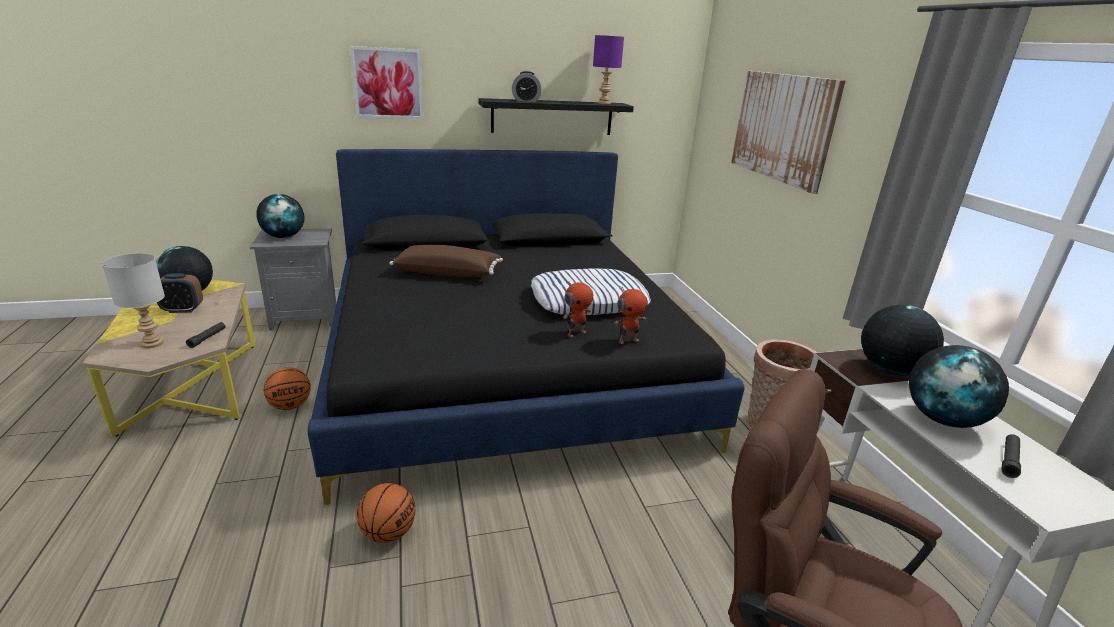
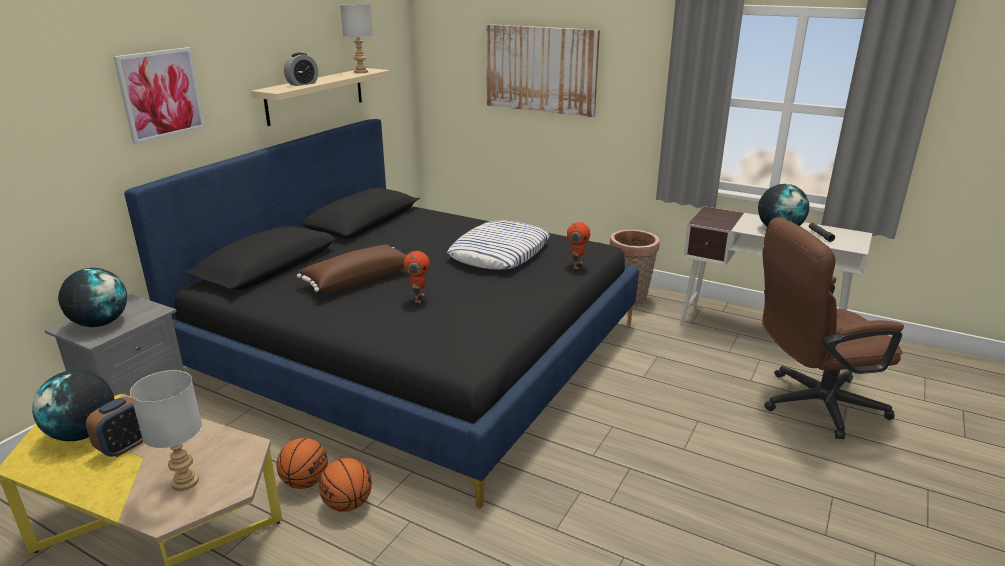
camera: 45 degrees left, 0 degrees up
(207, 338) = (231, 445): black flashlight -> none
(388, 533) = (551, 488): basketball -> basketball (348, 504)
(552, 117) = (315, 95): black shelf -> beige shelf
(576, 333) = (541, 276): toy robot -> toy robot (418, 298)
(603, 103) = (360, 72): purple table lamp -> grey table lamp
(889, 370) = (726, 217): globe -> none

